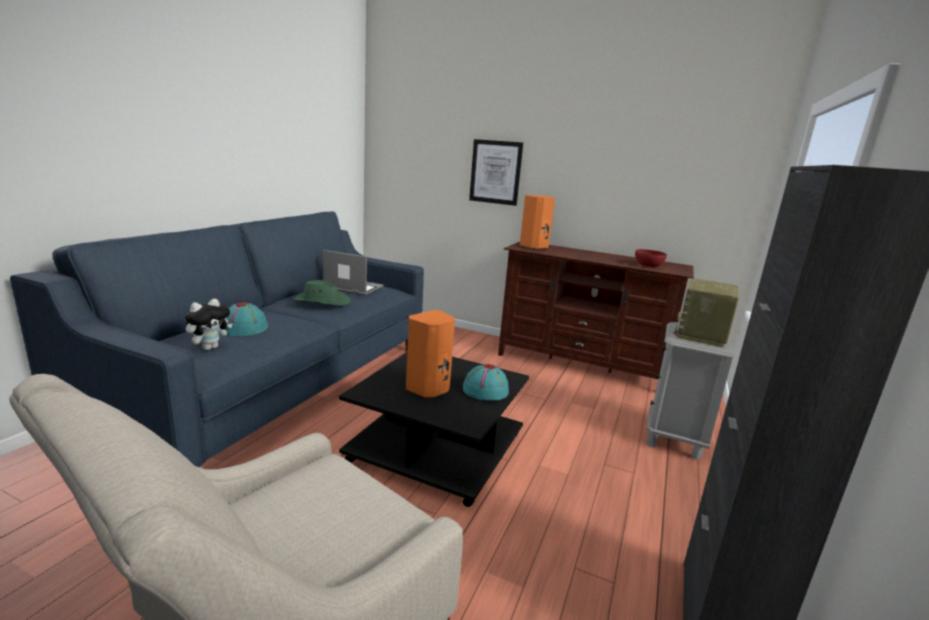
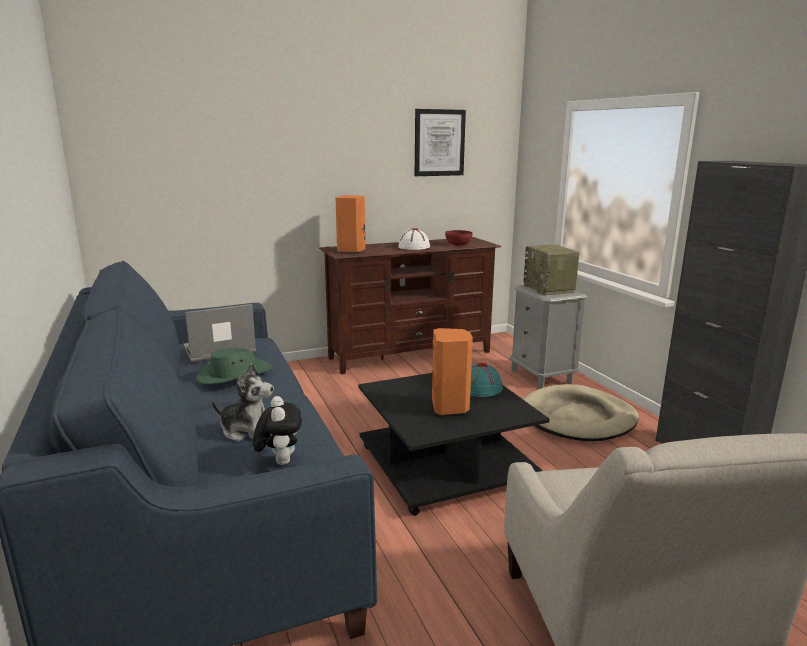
camera: 45 degrees left, 0 degrees up
(244, 328) = (248, 431): turquoise hat -> plush toy
(495, 172) = (276, 176): picture -> picture (439, 143)
(595, 257) = (413, 247): none -> white hat
(633, 489) = (578, 418): none -> beige dog bed

